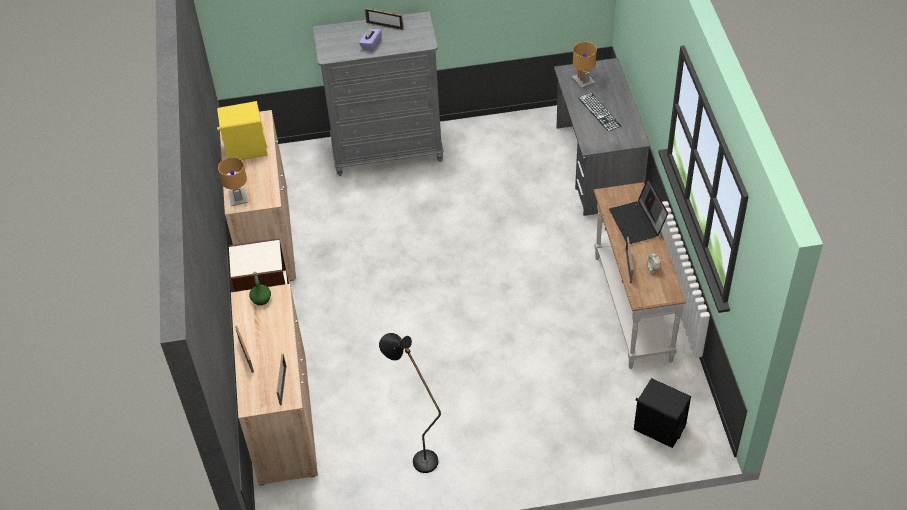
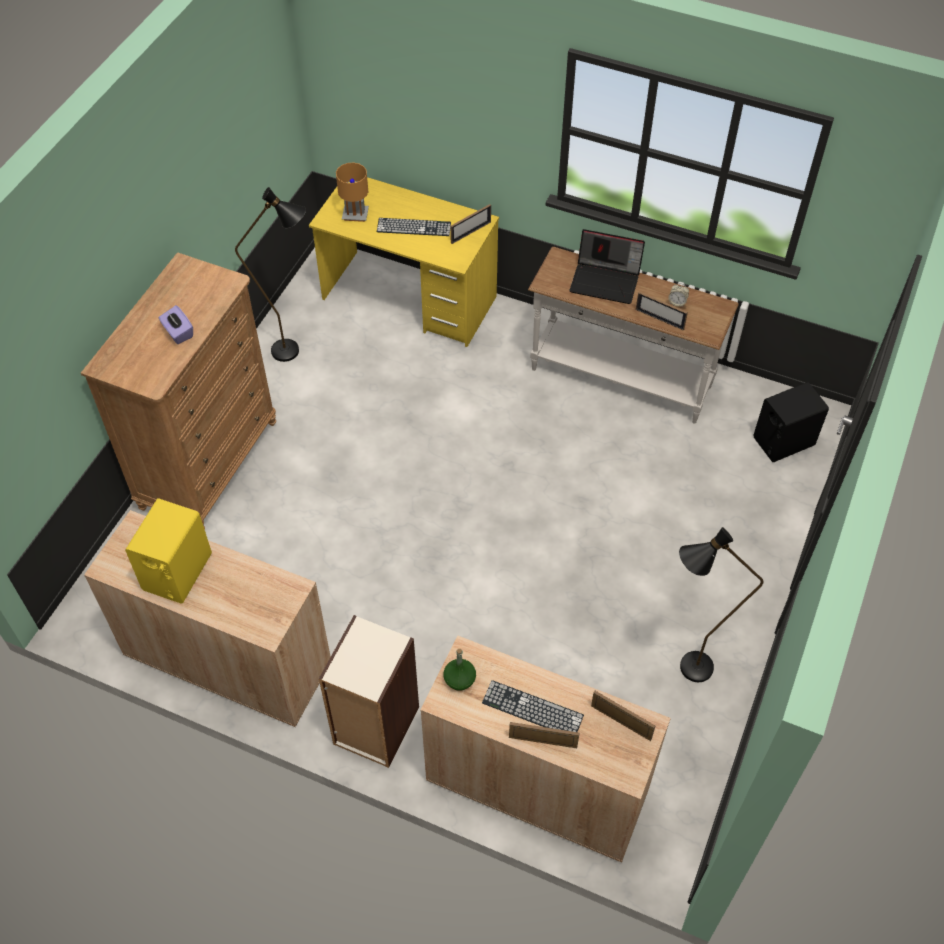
camera: 60 degrees left, 5 degrees up
(238, 198) = (258, 623): brown table lamp -> none
(264, 340) = (532, 709): none -> keyboard
(384, 26) = (158, 304): picture frame -> picture frame (470, 232)
(387, 151) = (209, 464): grey dresser -> brown dresser
(503, 139) = (295, 352): none -> black floor lamp
(597, 166) = (409, 298): grey desk -> yellow desk

